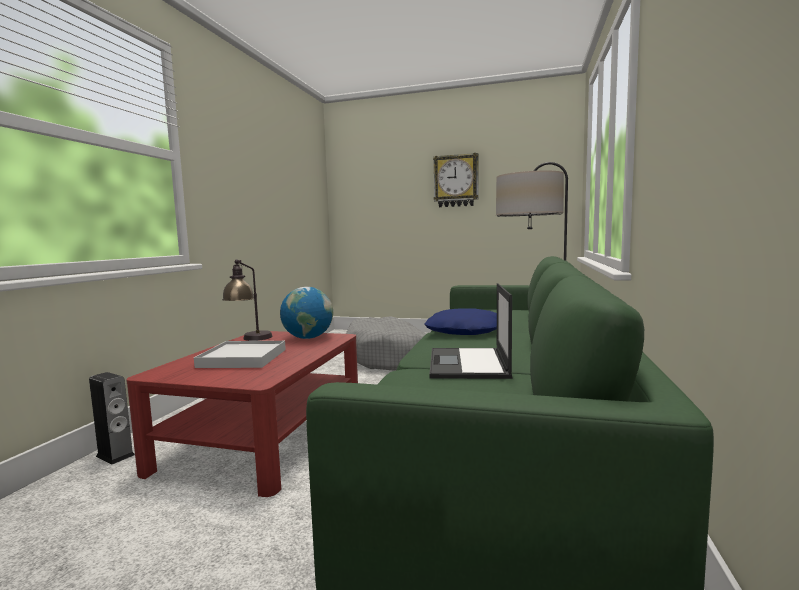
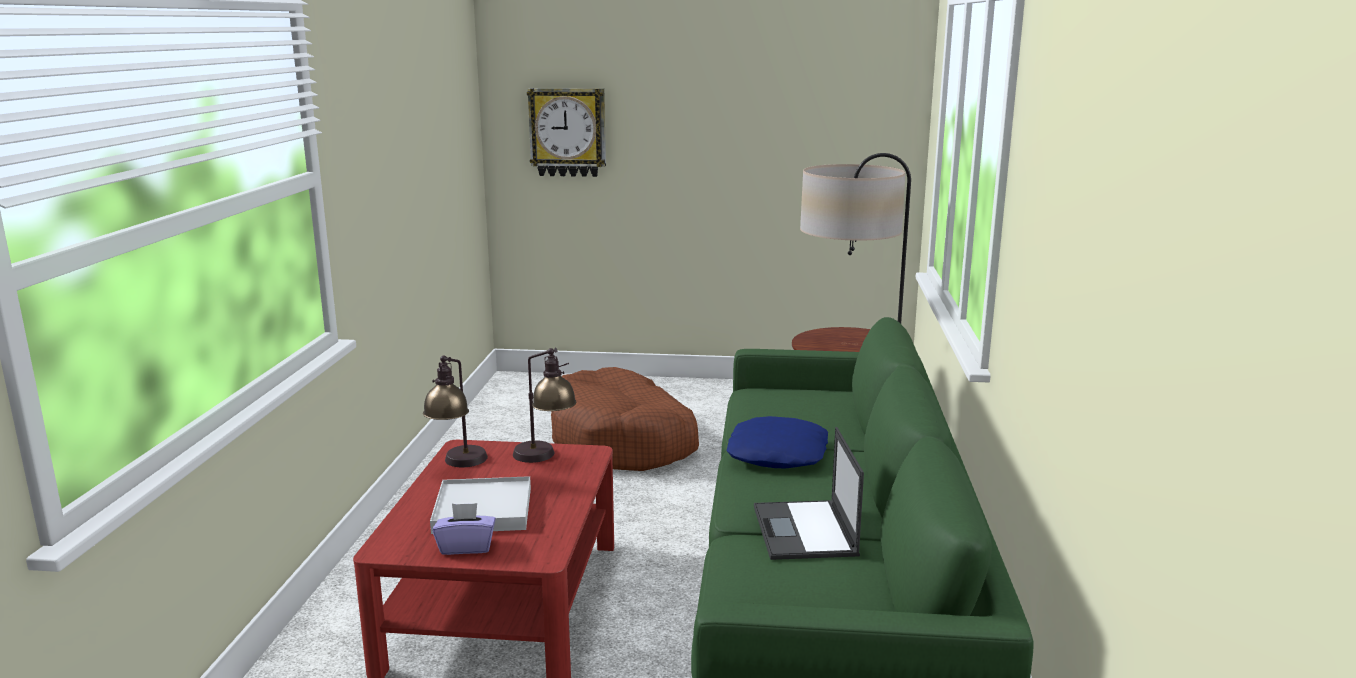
camera: 10 degrees left, 10 degrees up
(115, 455) = (308, 650): speaker -> none
(210, 374) = (466, 547): none -> purple tissue box
(308, 338) = (545, 458): globe -> table lamp
(390, 357) = (623, 441): grey dog bed -> brown dog bed
(456, 181) = (720, 123): wall clock -> wall clock (568, 132)

